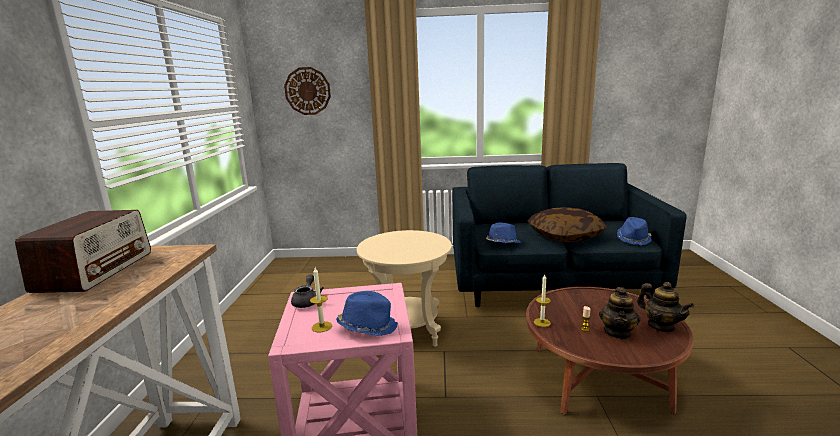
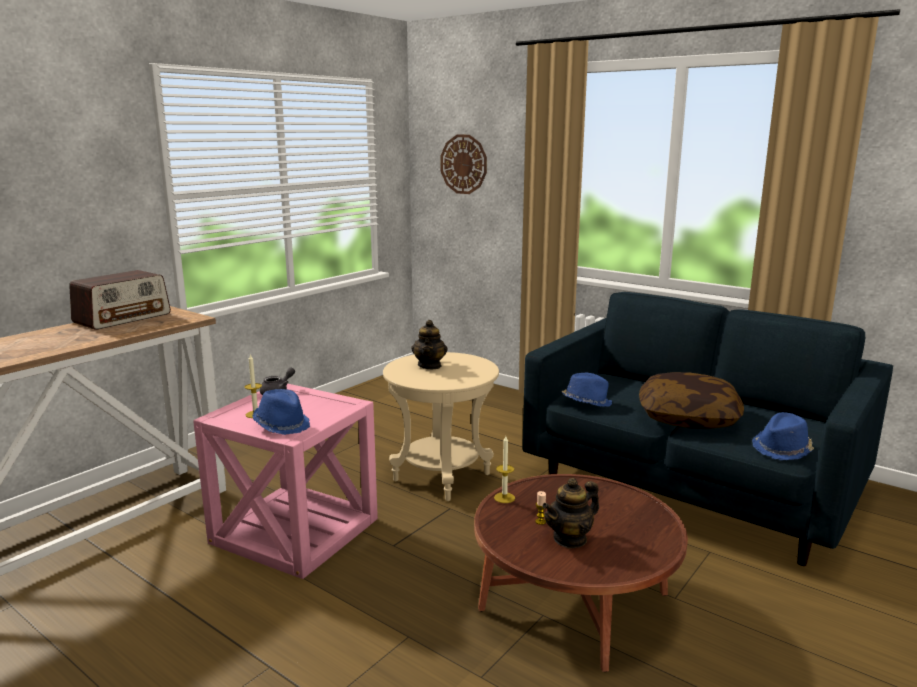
camera: 35 degrees right, 0 degrees up
(661, 326) = (637, 555): teapot -> teapot (430, 365)

